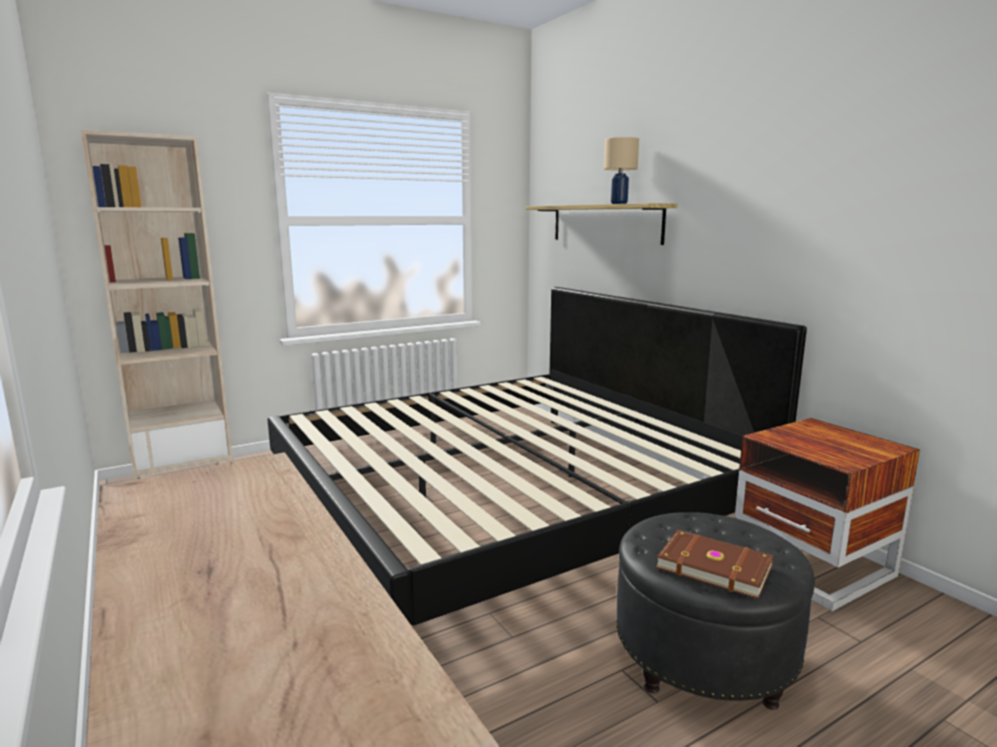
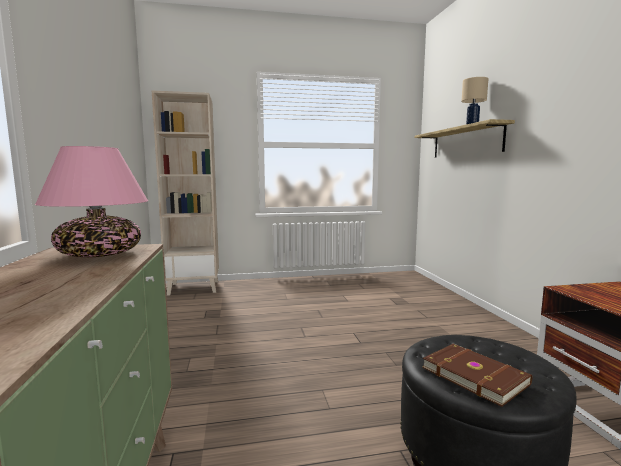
camera: 20 degrees right, 5 degrees down
(221, 492) = (99, 254): none -> pink table lamp
(507, 497) = (372, 321): bed -> none

